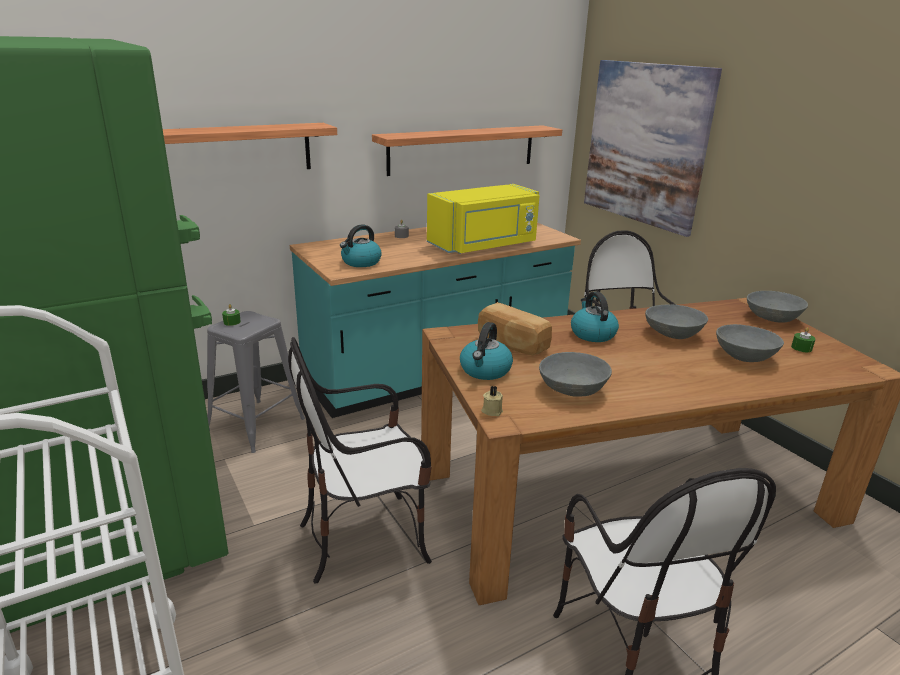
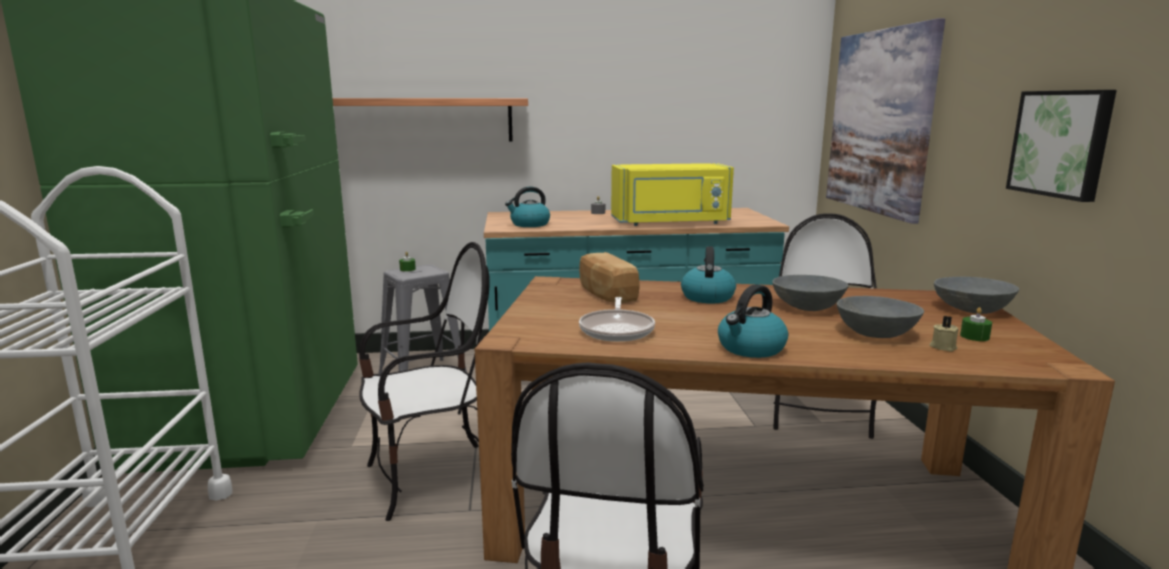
camera: 25 degrees right, 10 degrees down
(365, 538) = (432, 478): chair -> chair turned 150 degrees clockwise
(462, 149) = (678, 132): shelf -> none
(485, 370) = (548, 307): kettle -> kettle (750, 348)
(492, 410) = (508, 332): beige candle -> beige candle (942, 347)
(573, 389) = (617, 330): grey bowl -> frying pan
(836, 192) = (1062, 143): none -> picture

